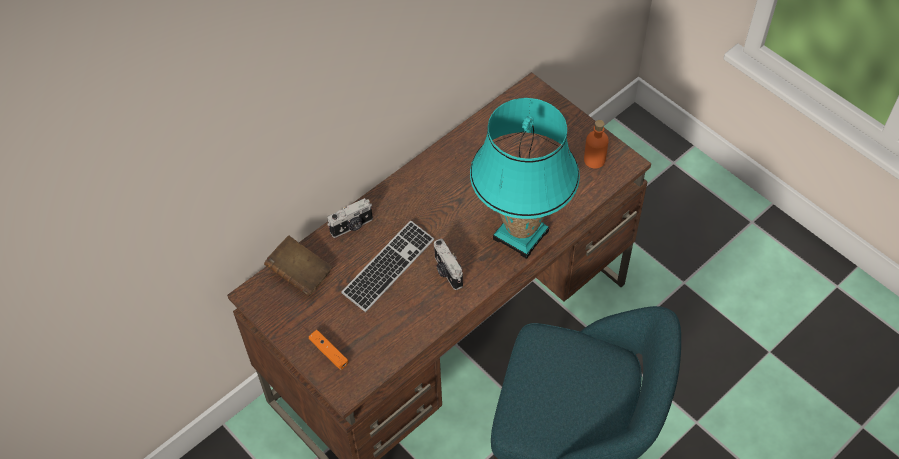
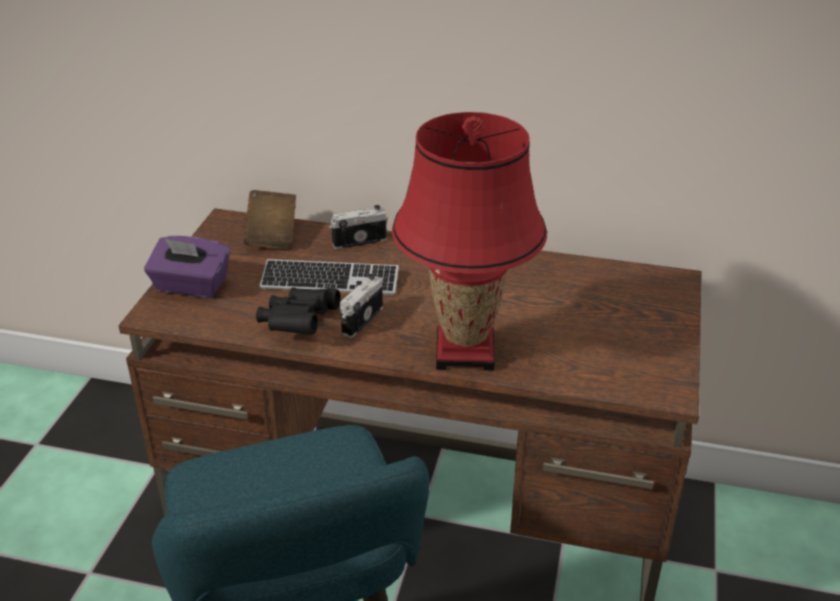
camera: 55 degrees right, 20 degrees down
(329, 352) = (191, 286): orange game controller -> purple tissue box
(352, 226) = (358, 240): camera -> camera turned 135 degrees clockwise
(425, 308) = (299, 324): none -> black binoculars
(521, 234) = (465, 351): turquoise table lamp -> red table lamp
(594, 160) = (640, 365): orange bottle -> none

